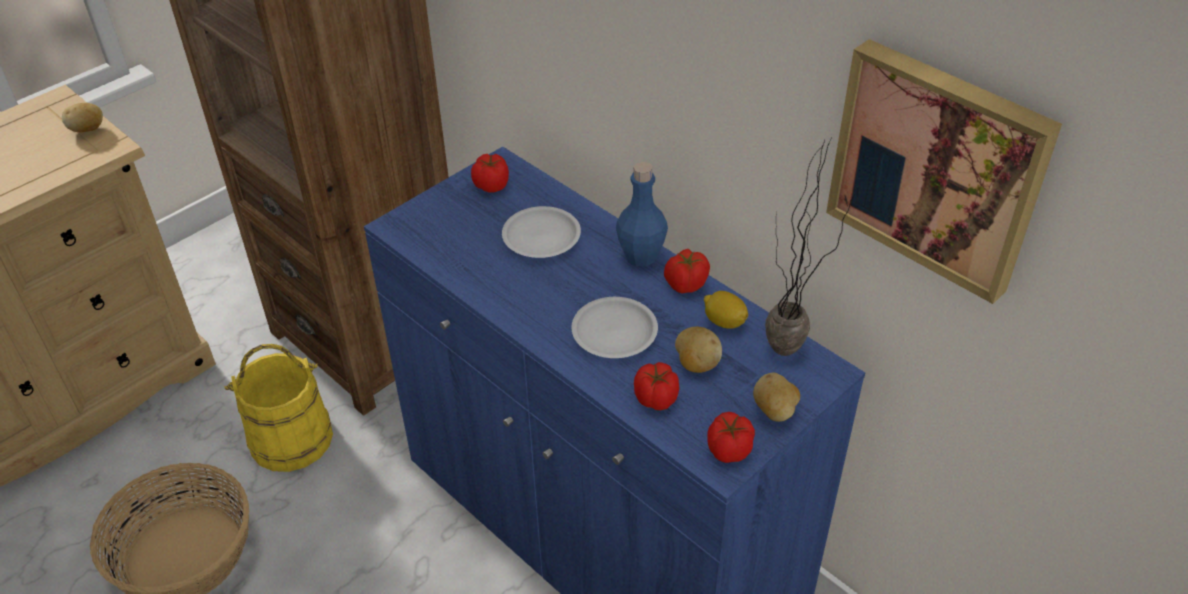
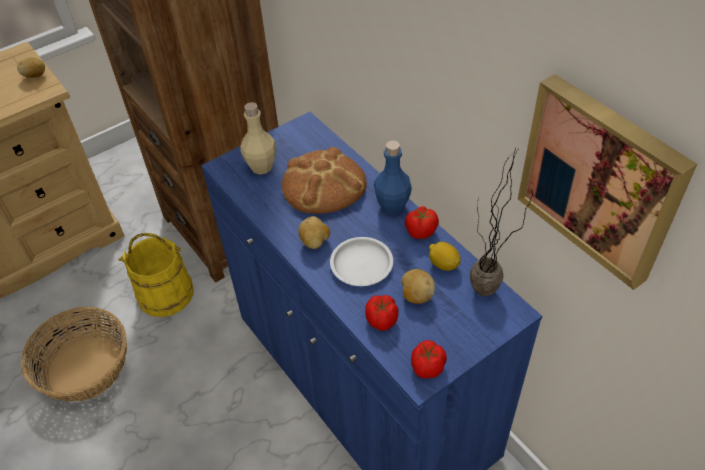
camera: 10 degrees right, 5 degrees up
(450, 221) = (261, 167): none -> beige bottle
(492, 185) = (296, 141): tomato -> none
(541, 237) = (323, 185): white plate -> bread
(775, 411) = (467, 340): potato -> potato (315, 242)

